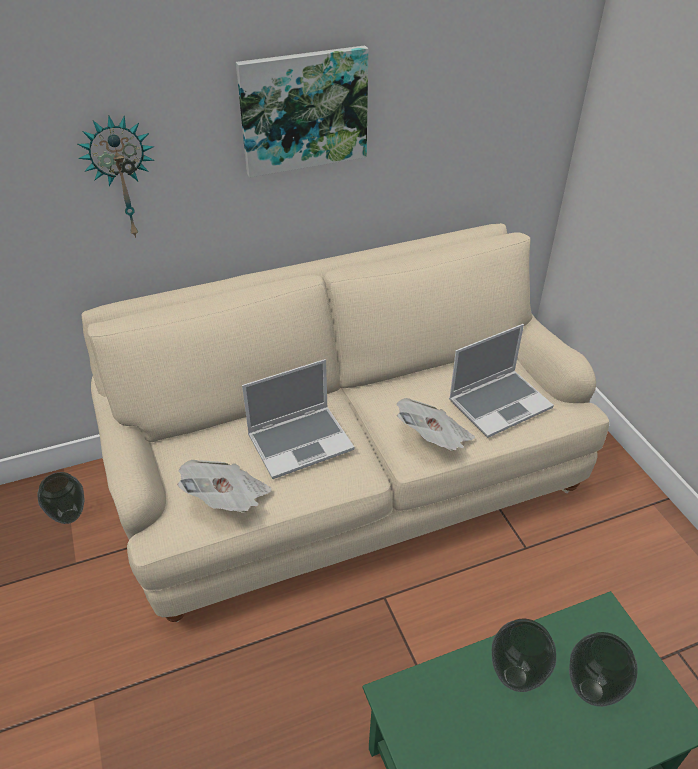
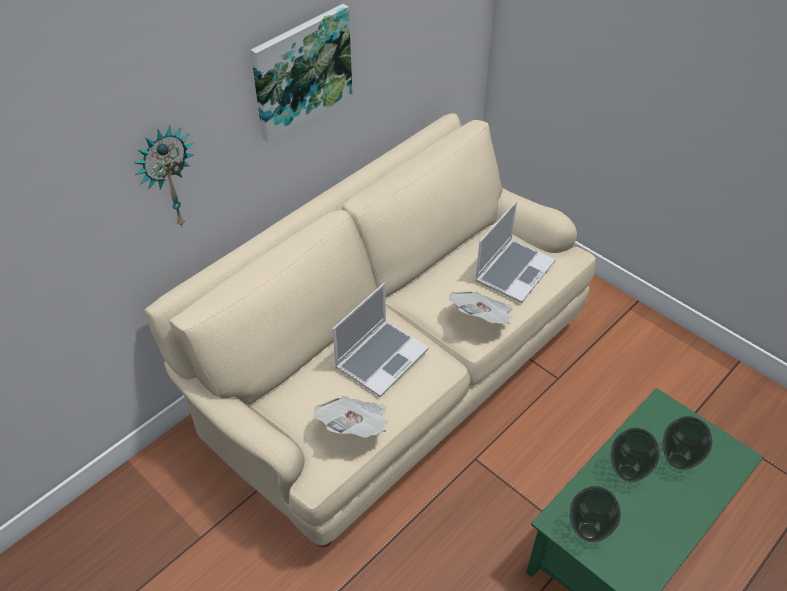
camera: 25 degrees left, 5 degrees up
(70, 517) = (166, 500): vase -> vase (589, 531)

